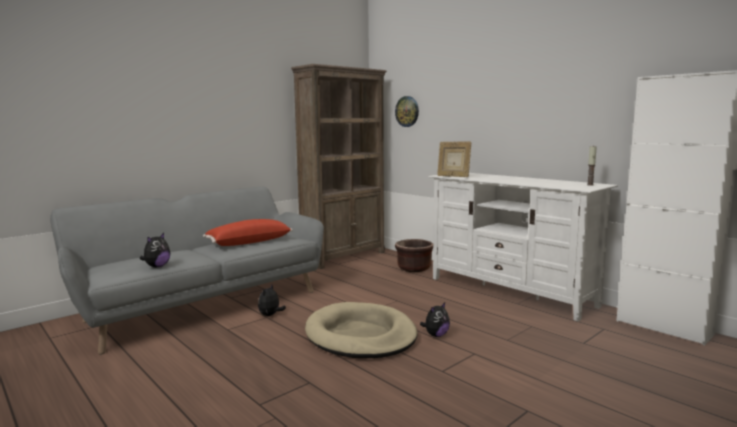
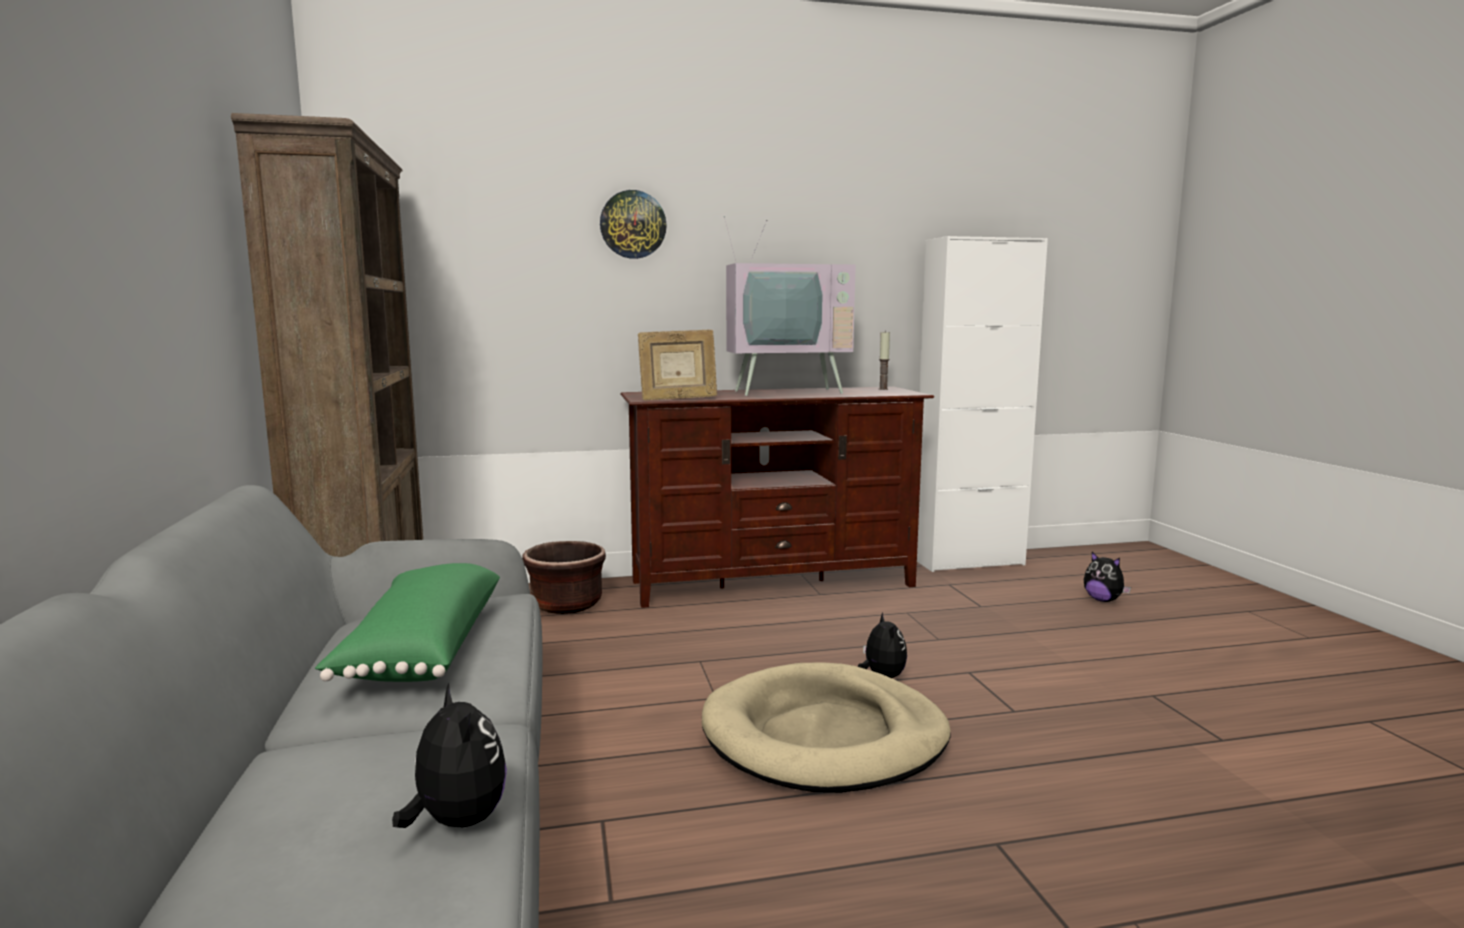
camera: 60 degrees left, 0 degrees up
(249, 242) = (420, 650): red pillow -> green pillow
(270, 315) = (597, 812): plush toy -> plush toy (1103, 600)
(407, 111) = (456, 269): wall clock -> wall clock (633, 224)
(510, 291) = (773, 583): white tv stand -> brown tv stand
(527, 179) = (786, 391): none -> television

